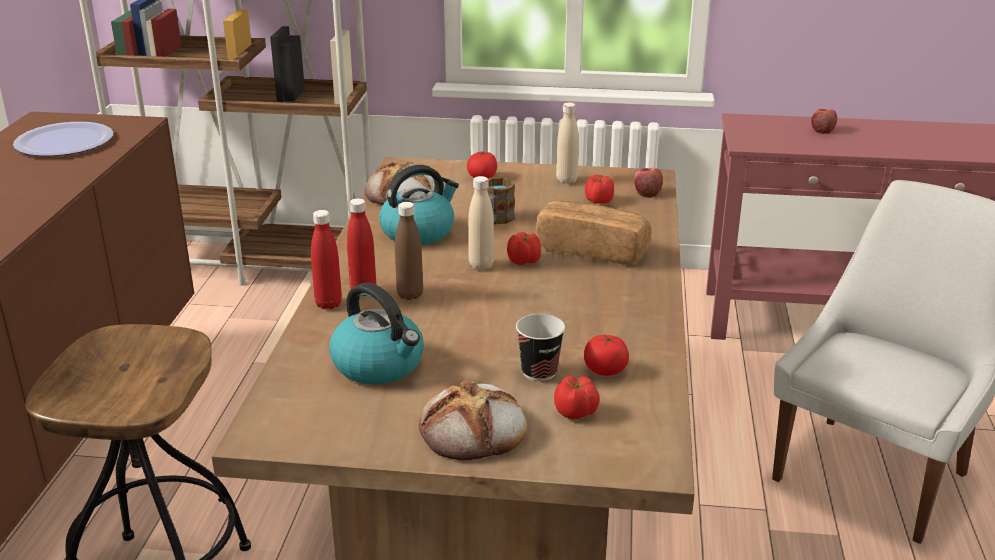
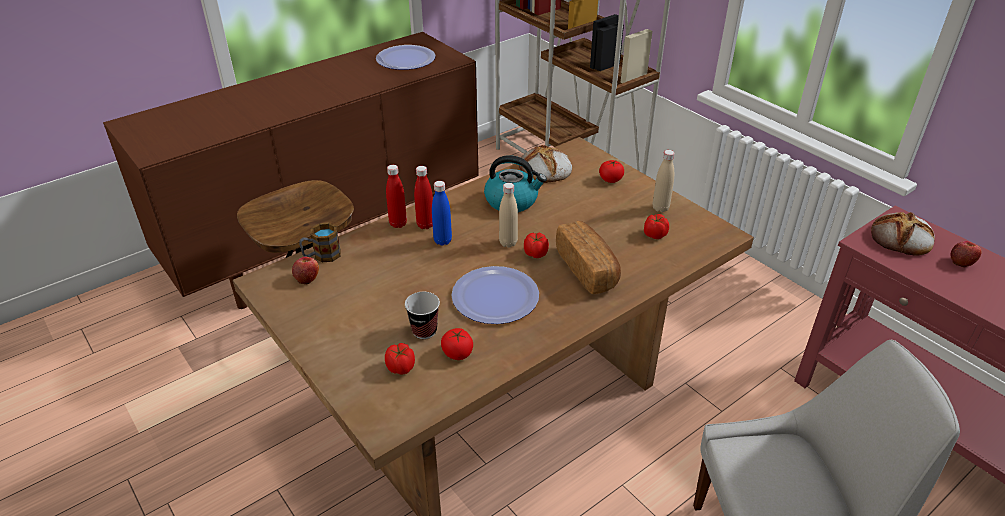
camera: 45 degrees right, 10 degrees up
(379, 365) = (363, 276): kettle -> none
(410, 295) = (442, 241): brown bottle -> blue bottle
(474, 430) = (341, 343): bread -> bread (902, 239)
(496, 220) = (568, 216): mug -> mug (322, 256)
(552, 311) = (495, 296): none -> plate
(647, 193) = (699, 245): apple -> apple (307, 278)

